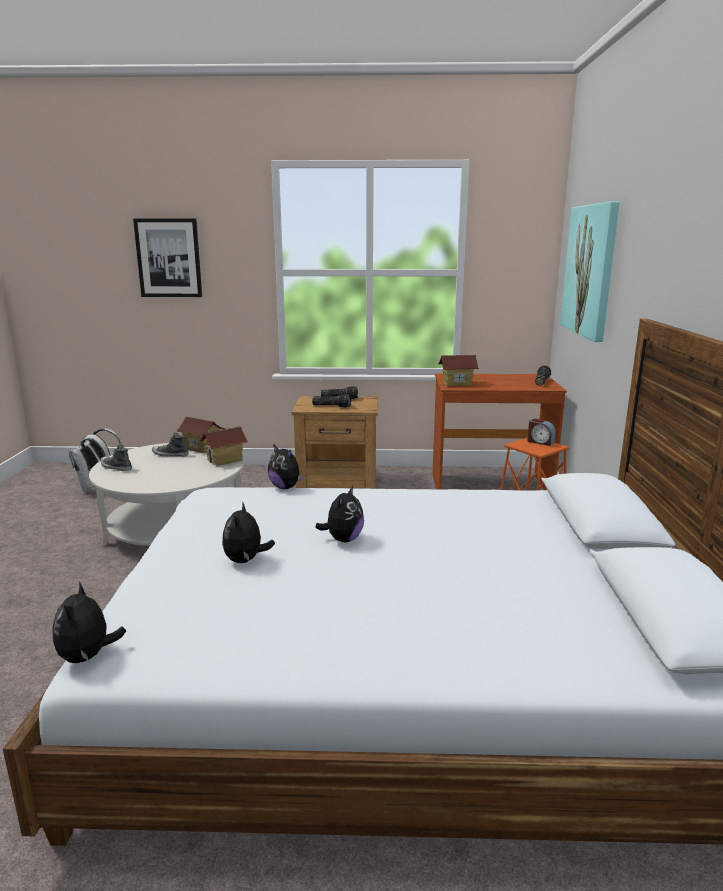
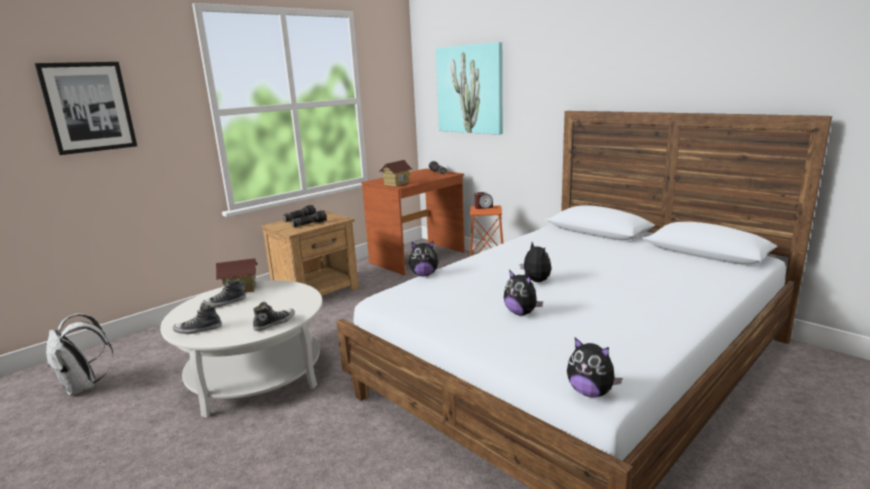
camera: 45 degrees left, 0 degrees up
(155, 483) = (274, 323): none -> shoe
(225, 460) = (287, 288): toy house -> none

